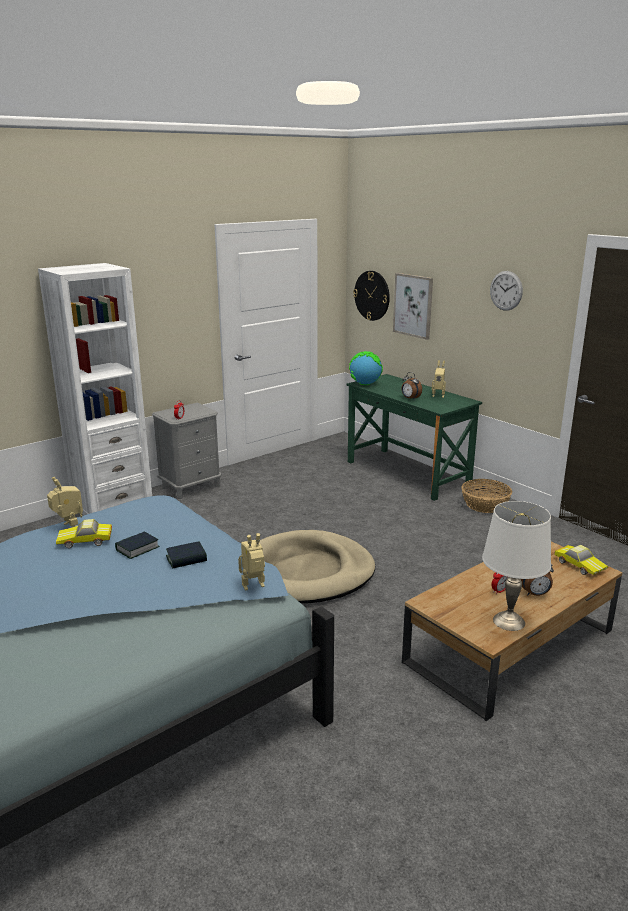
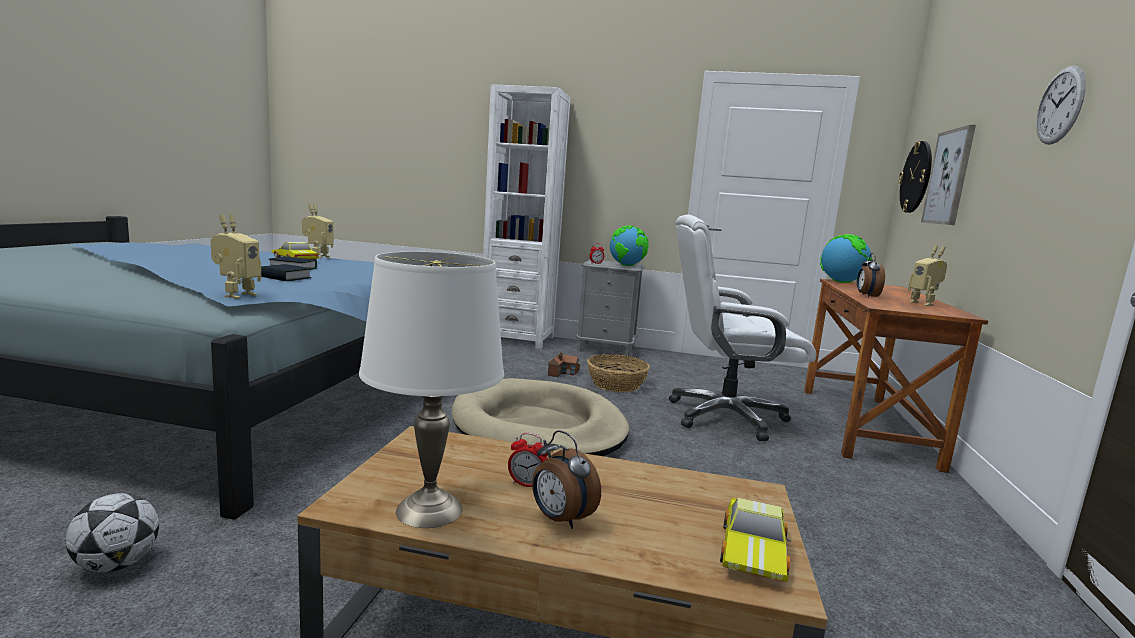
camera: 50 degrees right, 10 degrees down
(201, 411) = (627, 266): none -> globe
(219, 524) = (563, 372): none -> toy house
(254, 587) = (236, 295): toy robot -> toy robot turned 75 degrees clockwise
(352, 774) = (117, 564): none -> football
(355, 505) = (724, 417): none -> white office chair
(407, 473) = (865, 425): green desk -> brown desk
(485, 505) = (924, 497): basket -> basket (616, 384)

